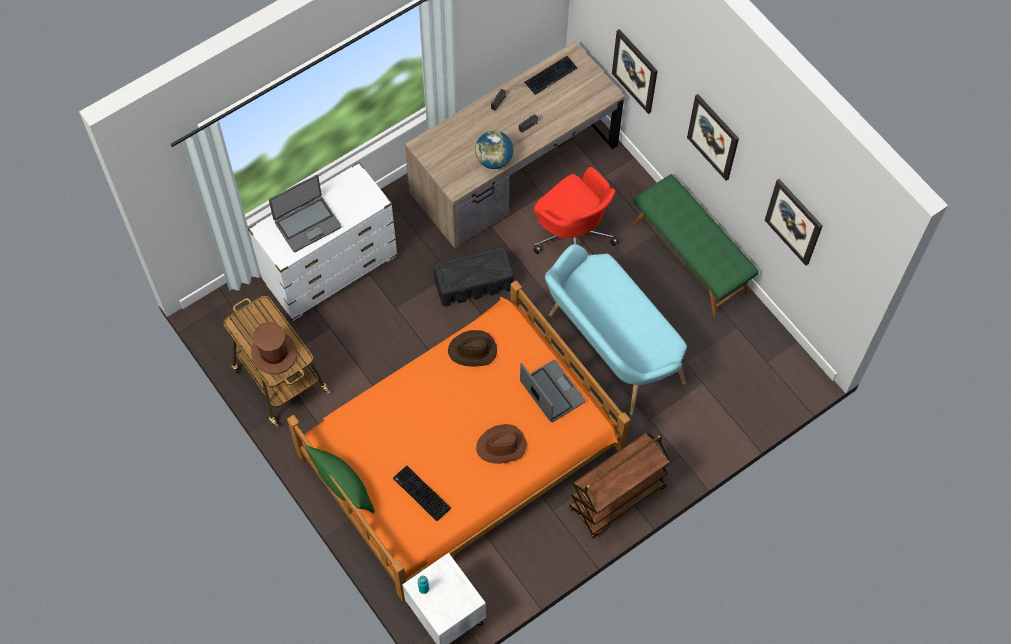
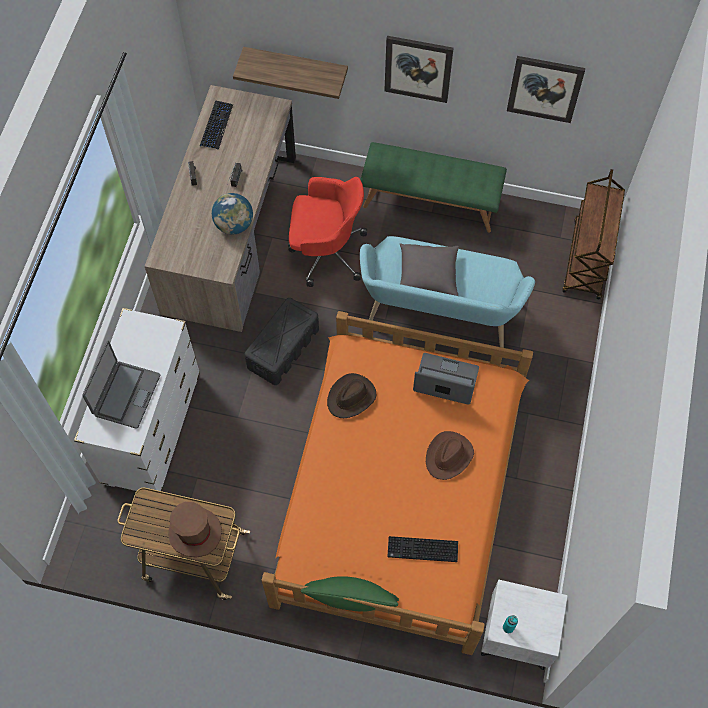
camera: 40 degrees left, 0 degrees up
(607, 305) = (428, 276): none -> grey pillow
(617, 499) = (555, 429): brown cart -> brown cart (587, 260)
(635, 71) = (296, 66): picture -> shelf

